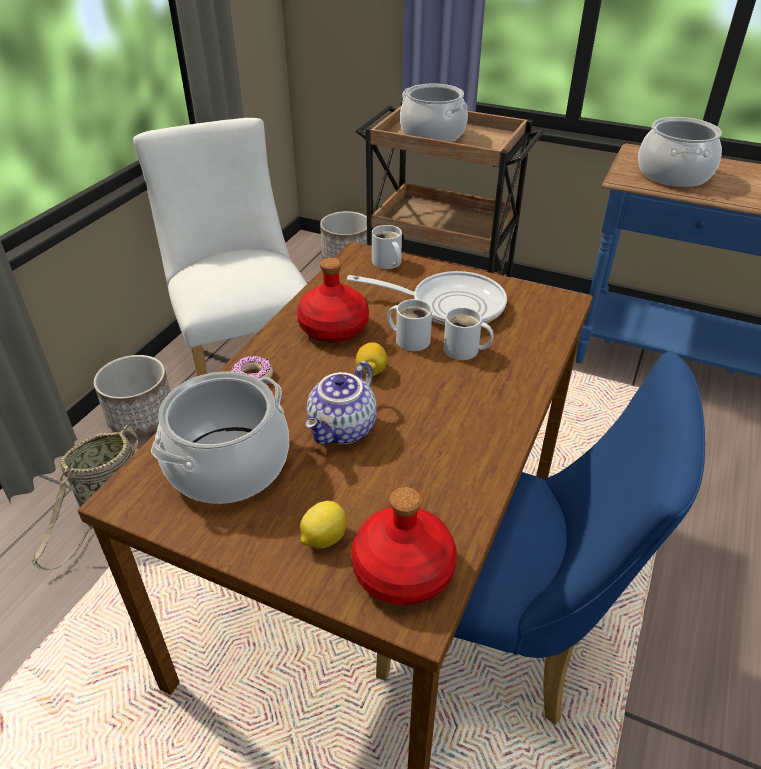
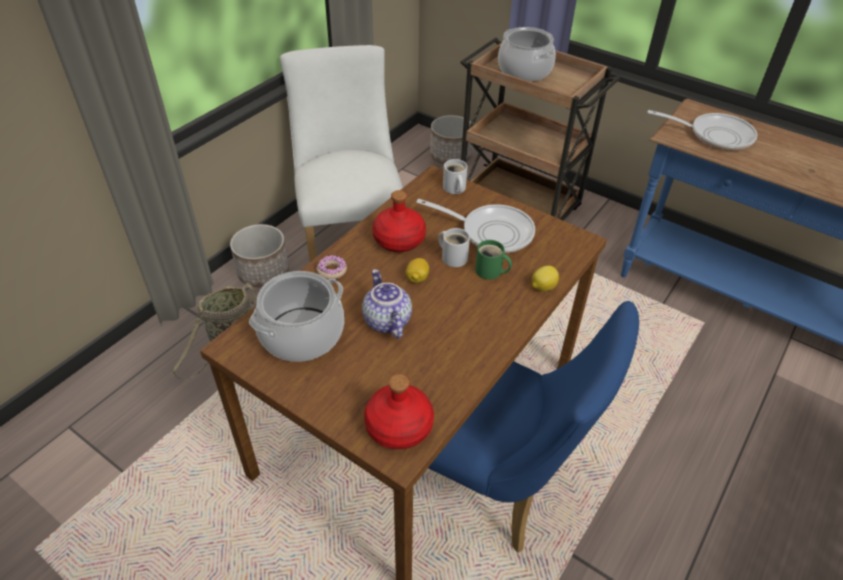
camera: 10 degrees right, 5 degrees up
(323, 538) = (352, 396): lemon -> lemon (542, 287)
(343, 430) = (386, 321): teapot -> teapot turned 120 degrees clockwise
(464, 351) = (490, 272): white mug -> green mug
(673, 174) = (715, 135): cooking pot -> frying pan

